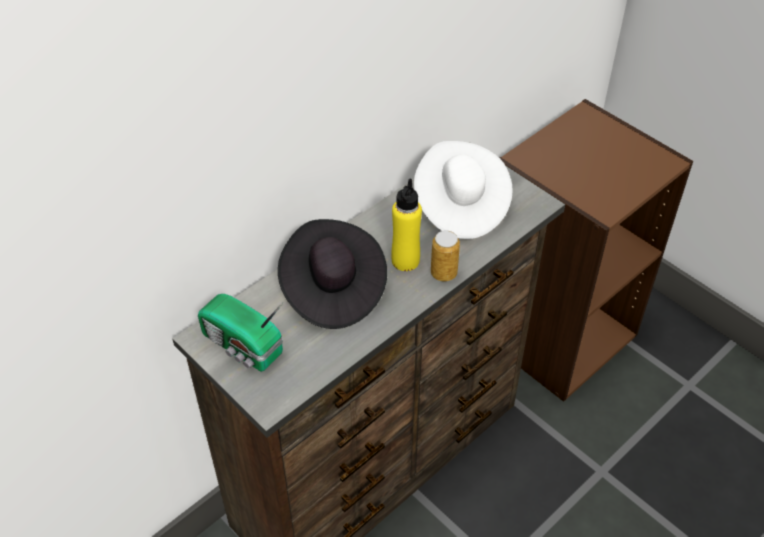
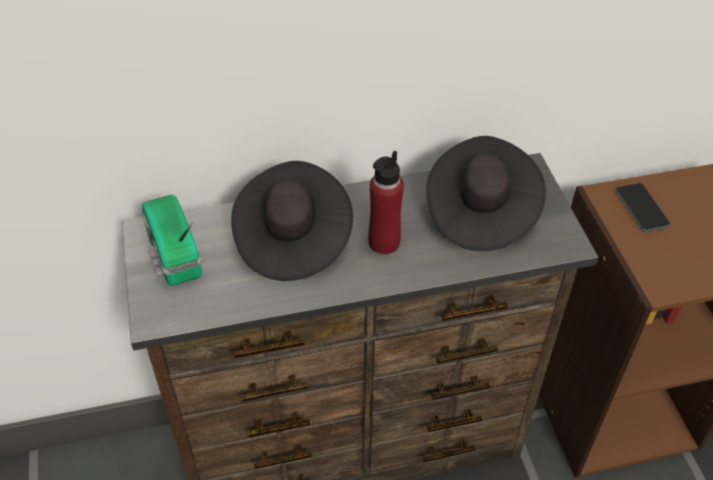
camera: 30 degrees right, 0 degrees up
(405, 261) = (384, 242): yellow bottle -> red bottle
(443, 273) = (412, 271): can -> none
(460, 206) = (480, 212): white hat -> black hat
(554, 156) = (641, 208): none -> phone

